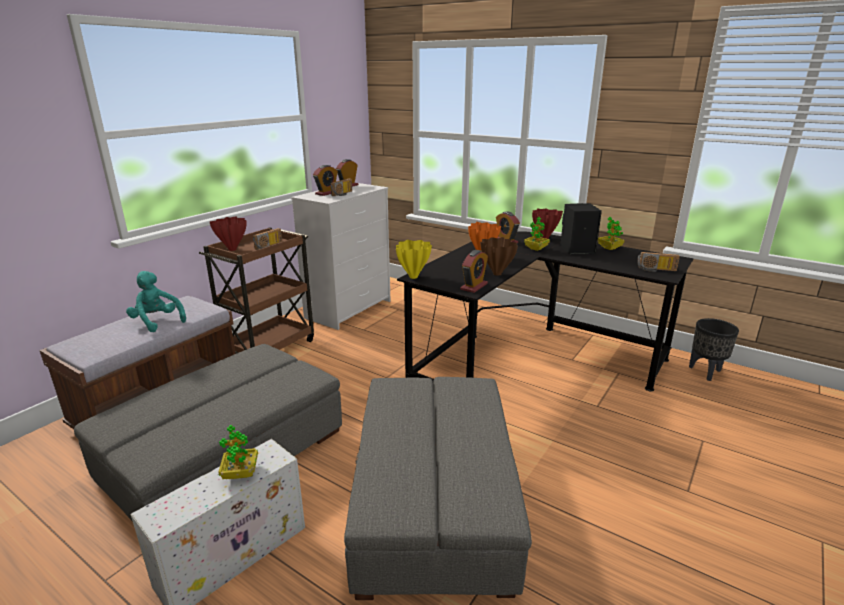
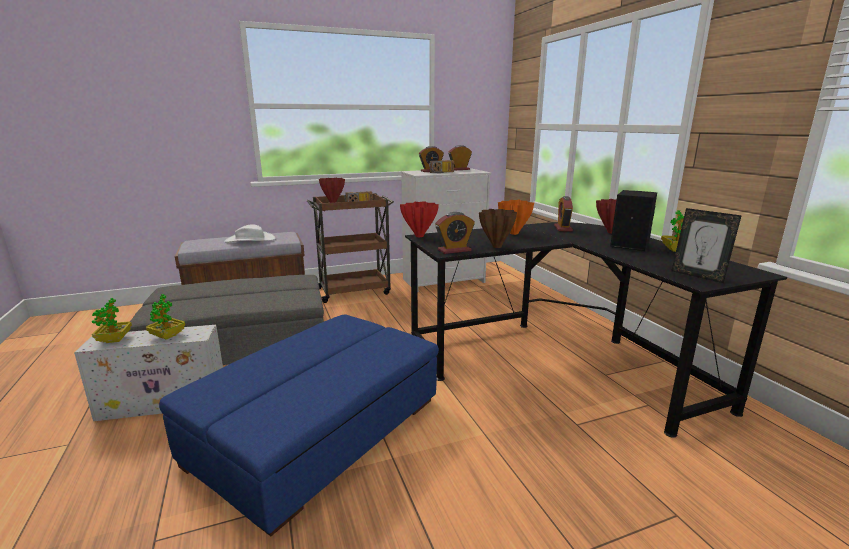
camera: 35 degrees right, 5 degrees down
(157, 322) = (250, 240): turquoise plush toy -> white hat
(414, 277) = (420, 236): yellow vase -> red vase
(434, 500) = (319, 431): grey ottoman -> blue ottoman
(536, 249) = (582, 237): potted plant -> potted plant (114, 340)
(656, 270) = (698, 276): radio -> picture frame
(706, 372) = (789, 448): black planter -> none

